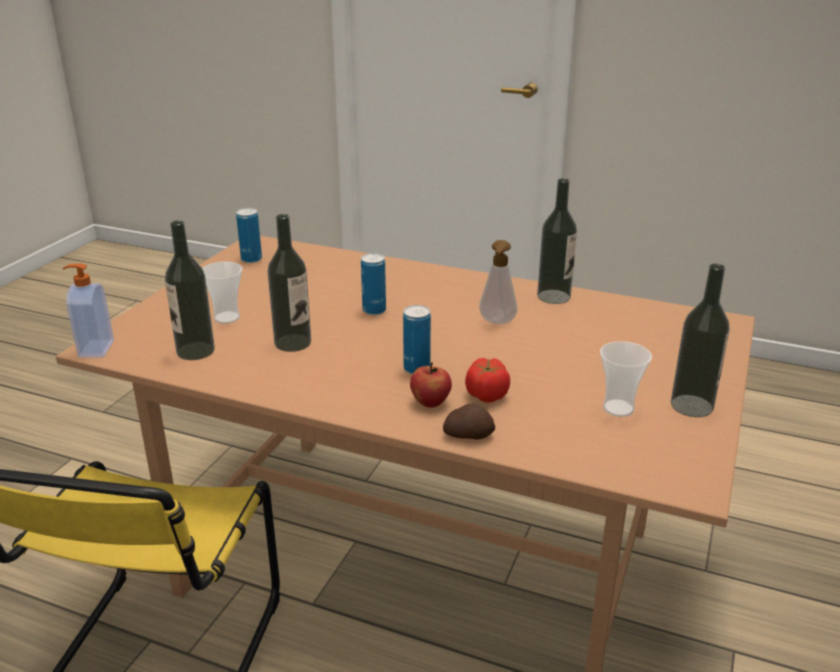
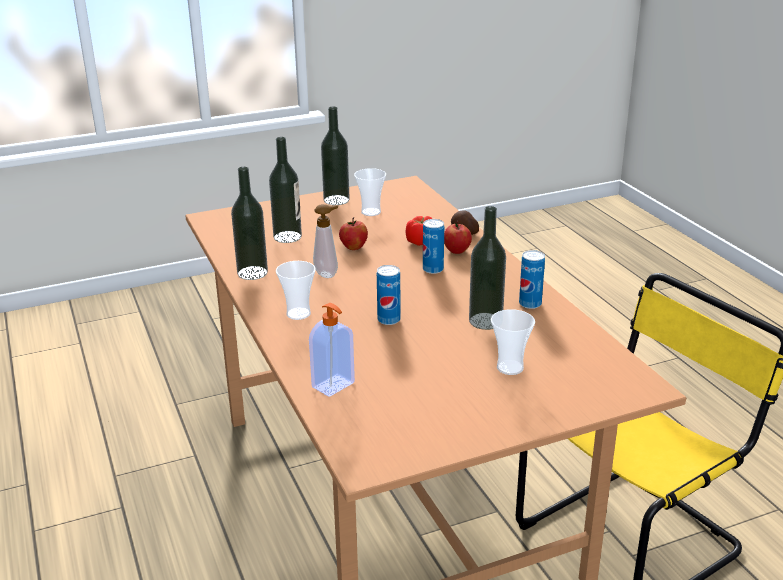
camera: 135 degrees left, 0 degrees up
(95, 349) = (648, 386): soap dispenser -> soap dispenser (334, 385)
(195, 351) = (565, 347): bottle -> bottle (287, 237)
(251, 259) = (403, 436): can -> can (530, 304)
(449, 287) = (298, 314): none -> cup
(534, 356) = (353, 247): none -> apple

